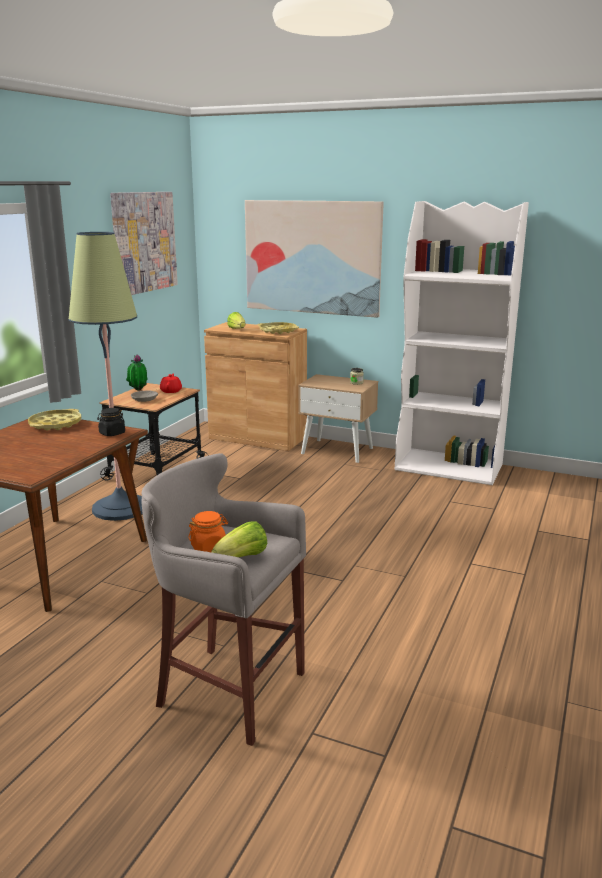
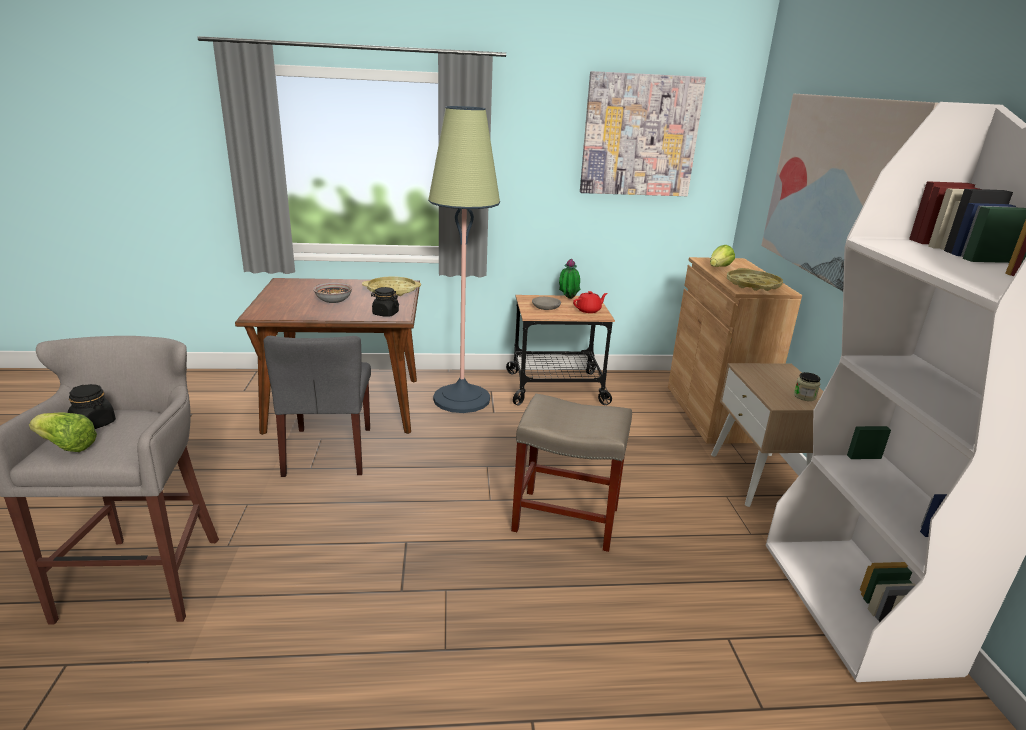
camera: 60 degrees right, 5 degrees up
(43, 446) = (333, 300): none -> bowl
(129, 580) = (328, 451): none -> grey chair
(209, 548) = (94, 423): orange jar -> black jar
(321, 511) = (567, 519): none -> beige stool

